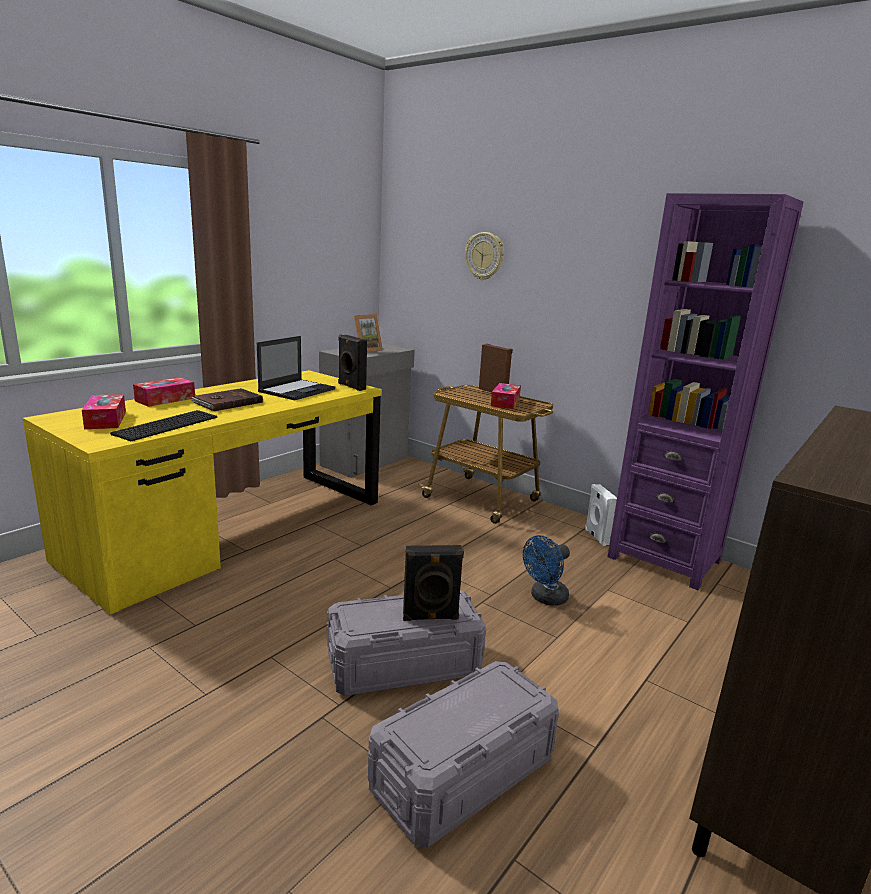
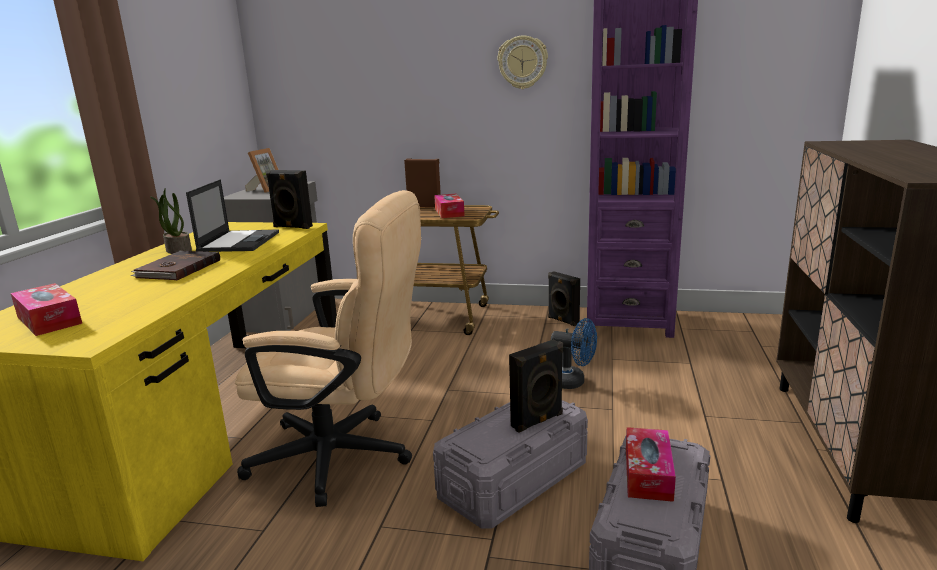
camera: 25 degrees left, 0 degrees up
(165, 399) = (92, 283): tissue box -> tissue box (648, 474)
(166, 425) = (142, 306): keyboard -> none
(248, 388) = (178, 250): none -> potted plant
(297, 593) = (345, 458): none -> beige office chair
(484, 256) = (384, 68): wall clock -> wall clock (522, 62)
(545, 598) = (572, 382): blue fan -> blue fan turned 90 degrees counterclockwise
(596, 537) = (562, 321): white speaker -> black speaker

